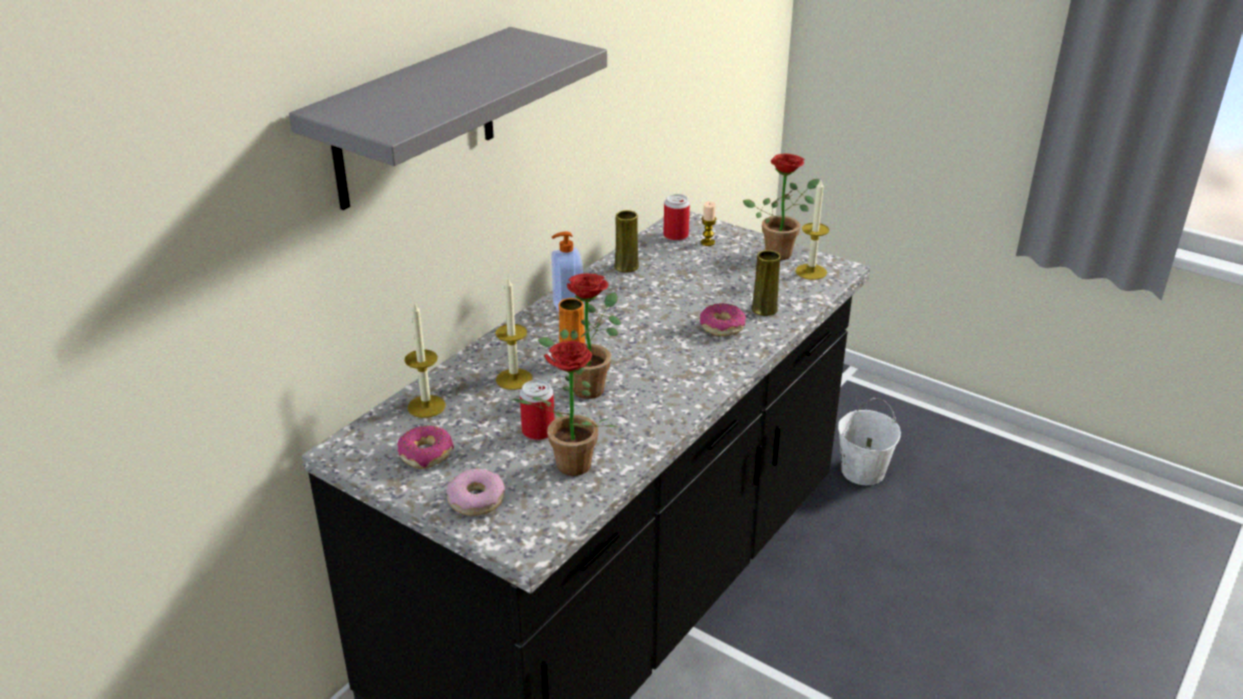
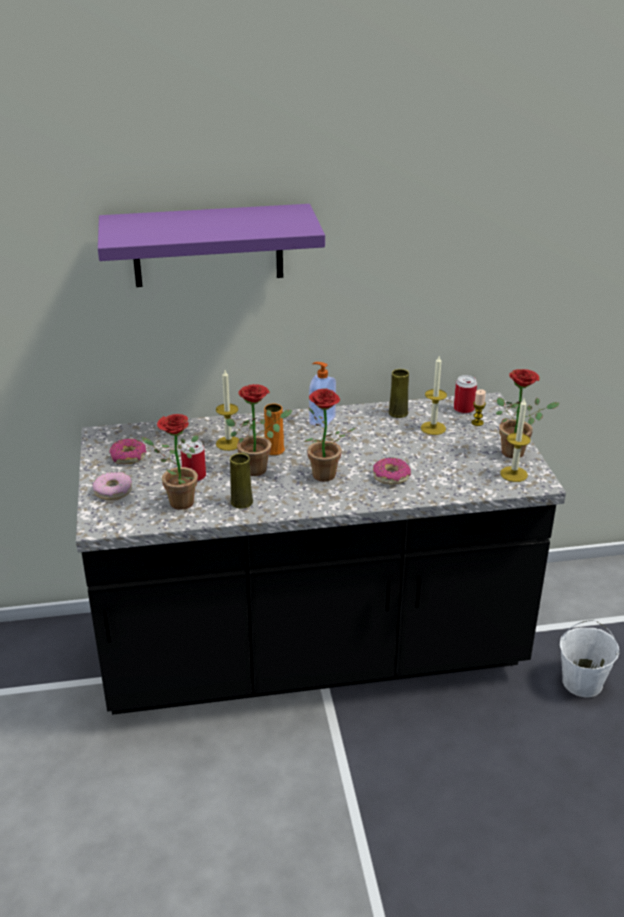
camera: 45 degrees right, 0 degrees up
(415, 119) = (208, 246): grey shelf -> purple shelf
(426, 406) = (166, 434): candle -> candle (433, 428)
(668, 360) = (324, 478): none -> potted plant
(764, 309) = (437, 480): yellow vase -> yellow vase (241, 502)

